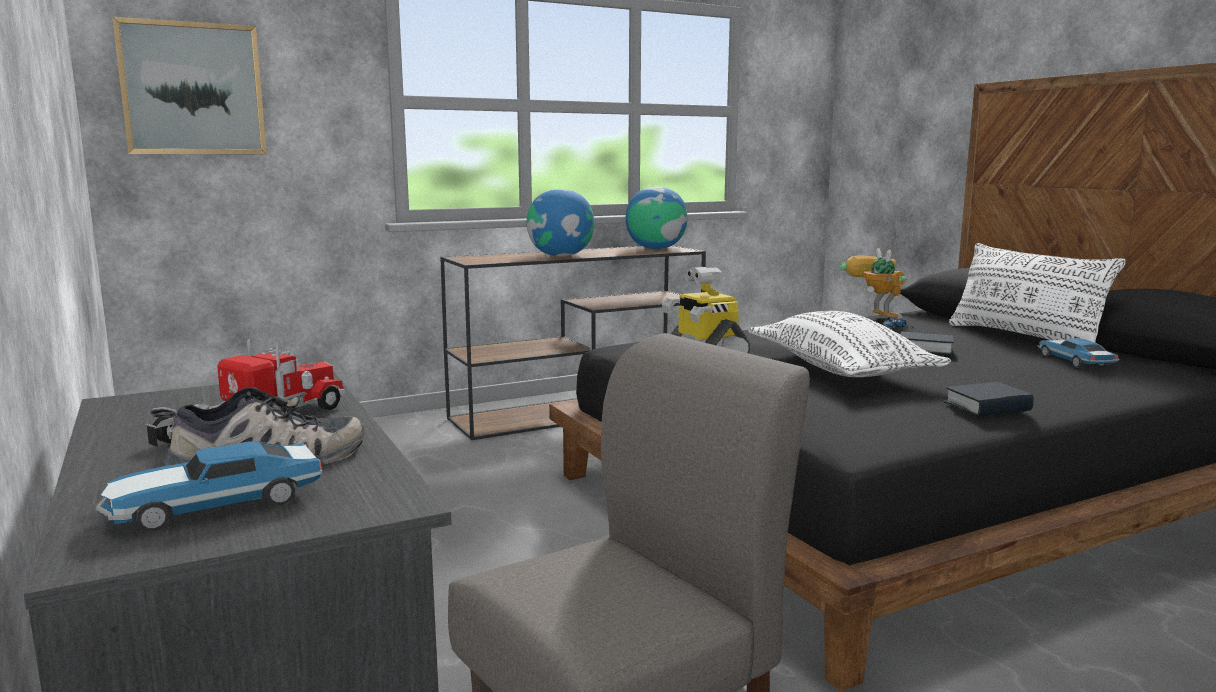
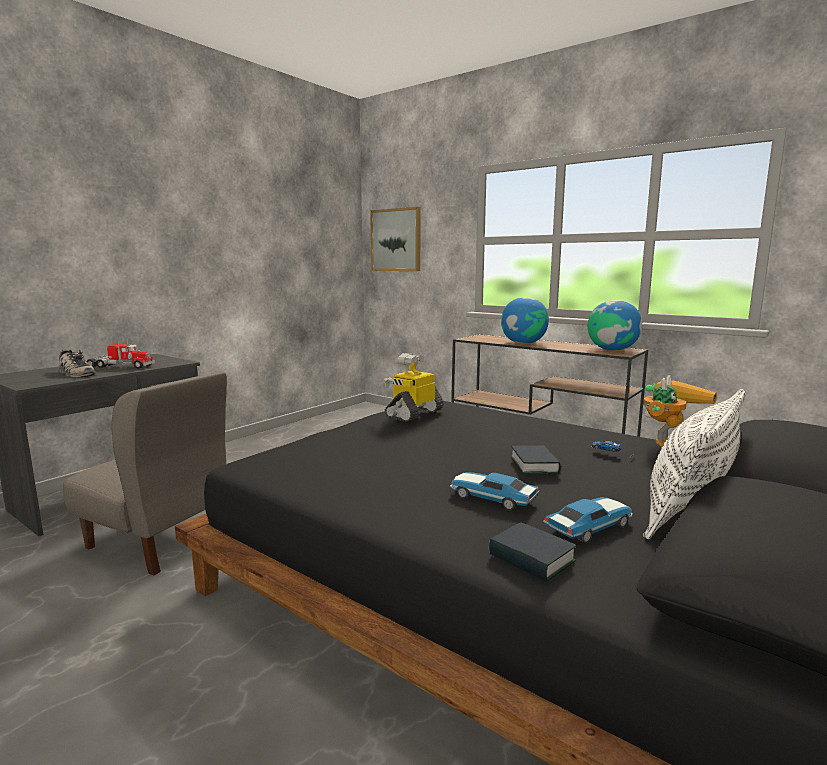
camera: 65 degrees right, 0 degrees up
(213, 505) = (35, 375): toy car -> toy car (491, 497)
(839, 370) = (428, 448): white pillow -> none
(987, 407) = (350, 491): book -> book (531, 558)

